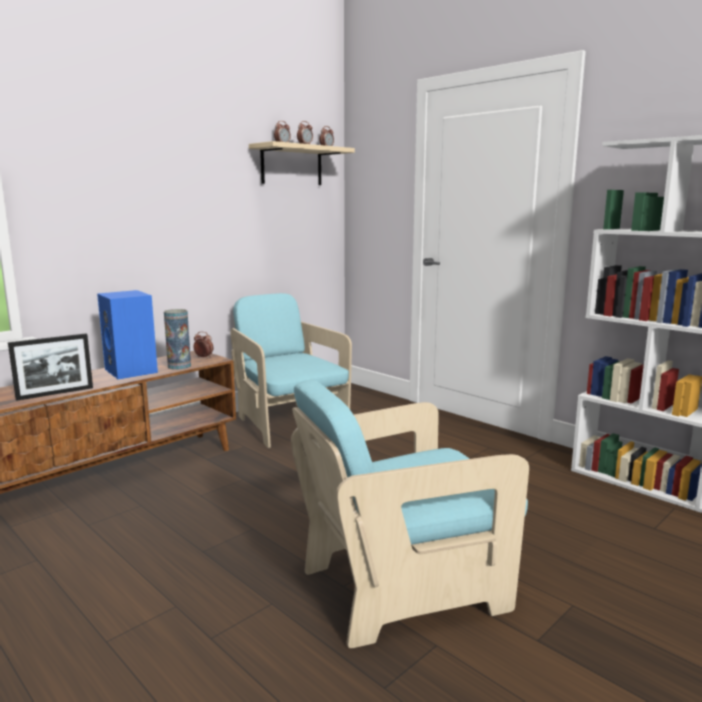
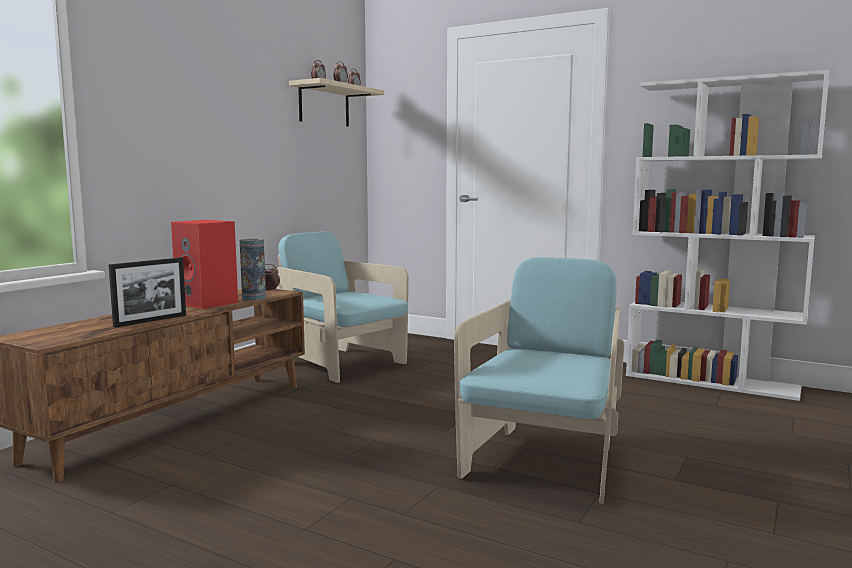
camera: 15 degrees left, 5 degrees down
(132, 371) = (209, 303): blue speaker -> red speaker
(403, 586) = (544, 461): turquoise armchair -> turquoise armchair turned 150 degrees clockwise

